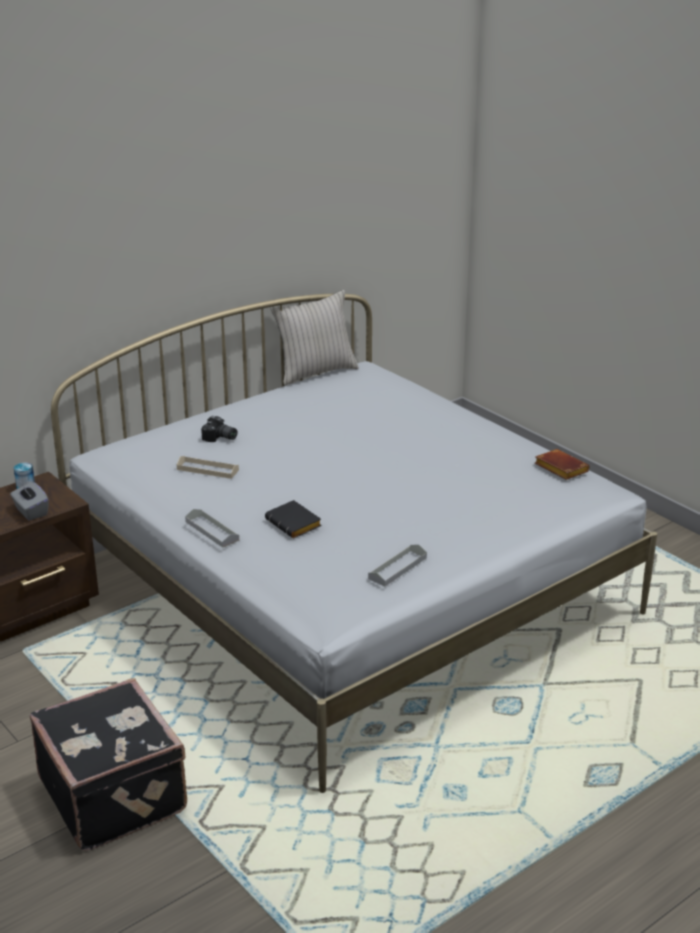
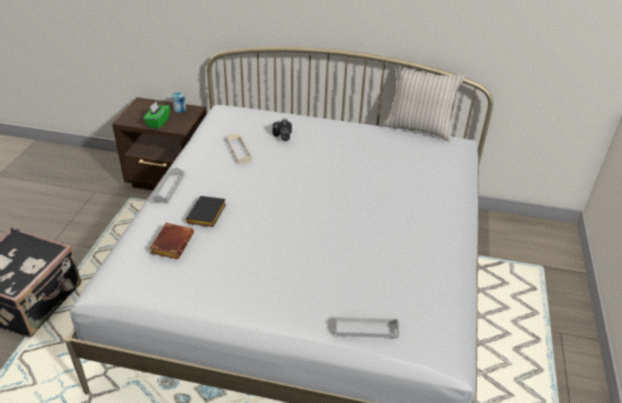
camera: 50 degrees right, 10 degrees up
(31, 512) = (158, 122): grey tissue box -> green tissue box
(397, 568) = (192, 290): grey tray -> grey tray (366, 329)
(559, 468) = (435, 307): brown book -> brown book (171, 243)

